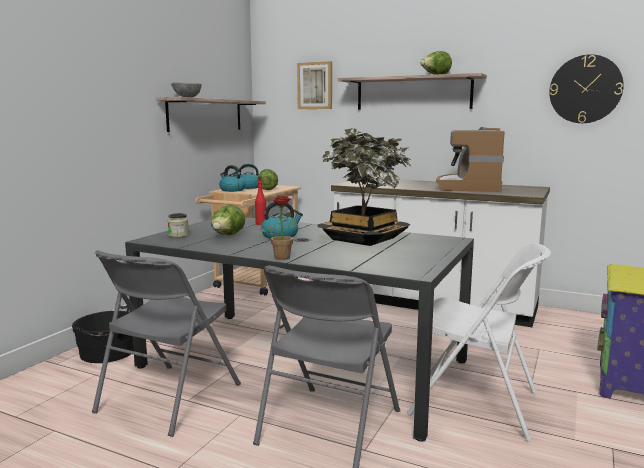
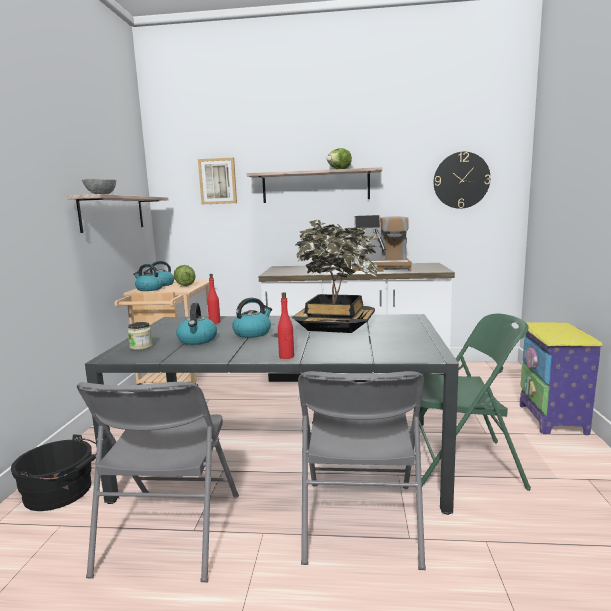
camera: 20 degrees left, 0 degrees up
(227, 236) = (197, 340): lettuce -> kettle
(282, 256) = (286, 357): potted plant -> red bottle
(468, 187) = (381, 268): coffee machine -> coffee machine turned 75 degrees counterclockwise
(474, 404) = (460, 464): white chair -> green chair

